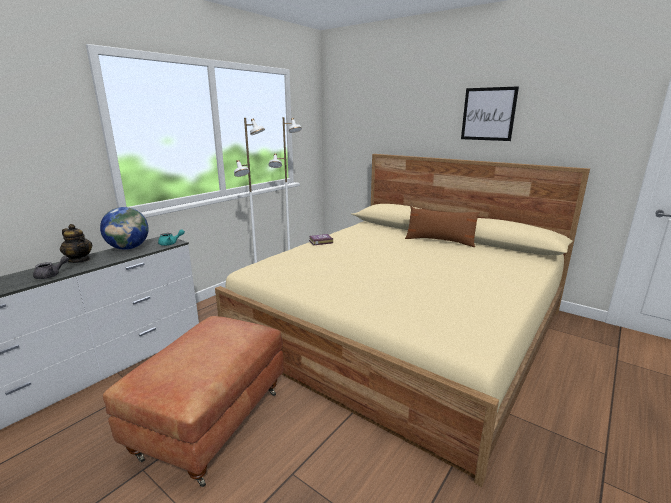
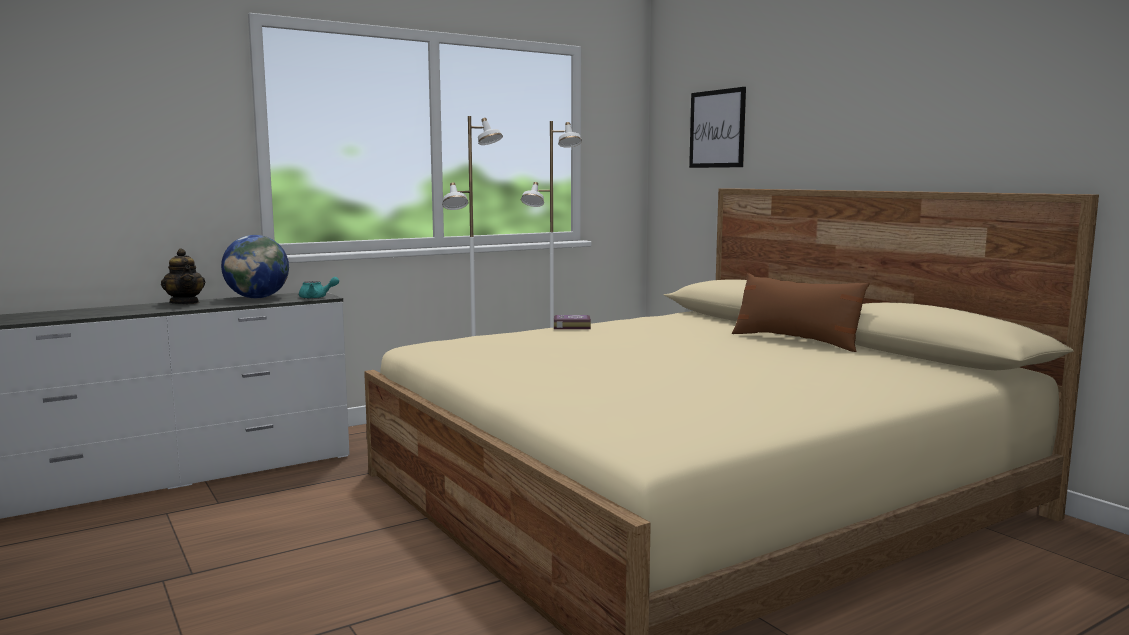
camera: 20 degrees right, 10 degrees down
(51, 275) = (138, 311): grey teapot -> none
(211, 422) = (285, 552): brown ottoman -> none
(488, 114) = (911, 101): picture -> picture (717, 129)

